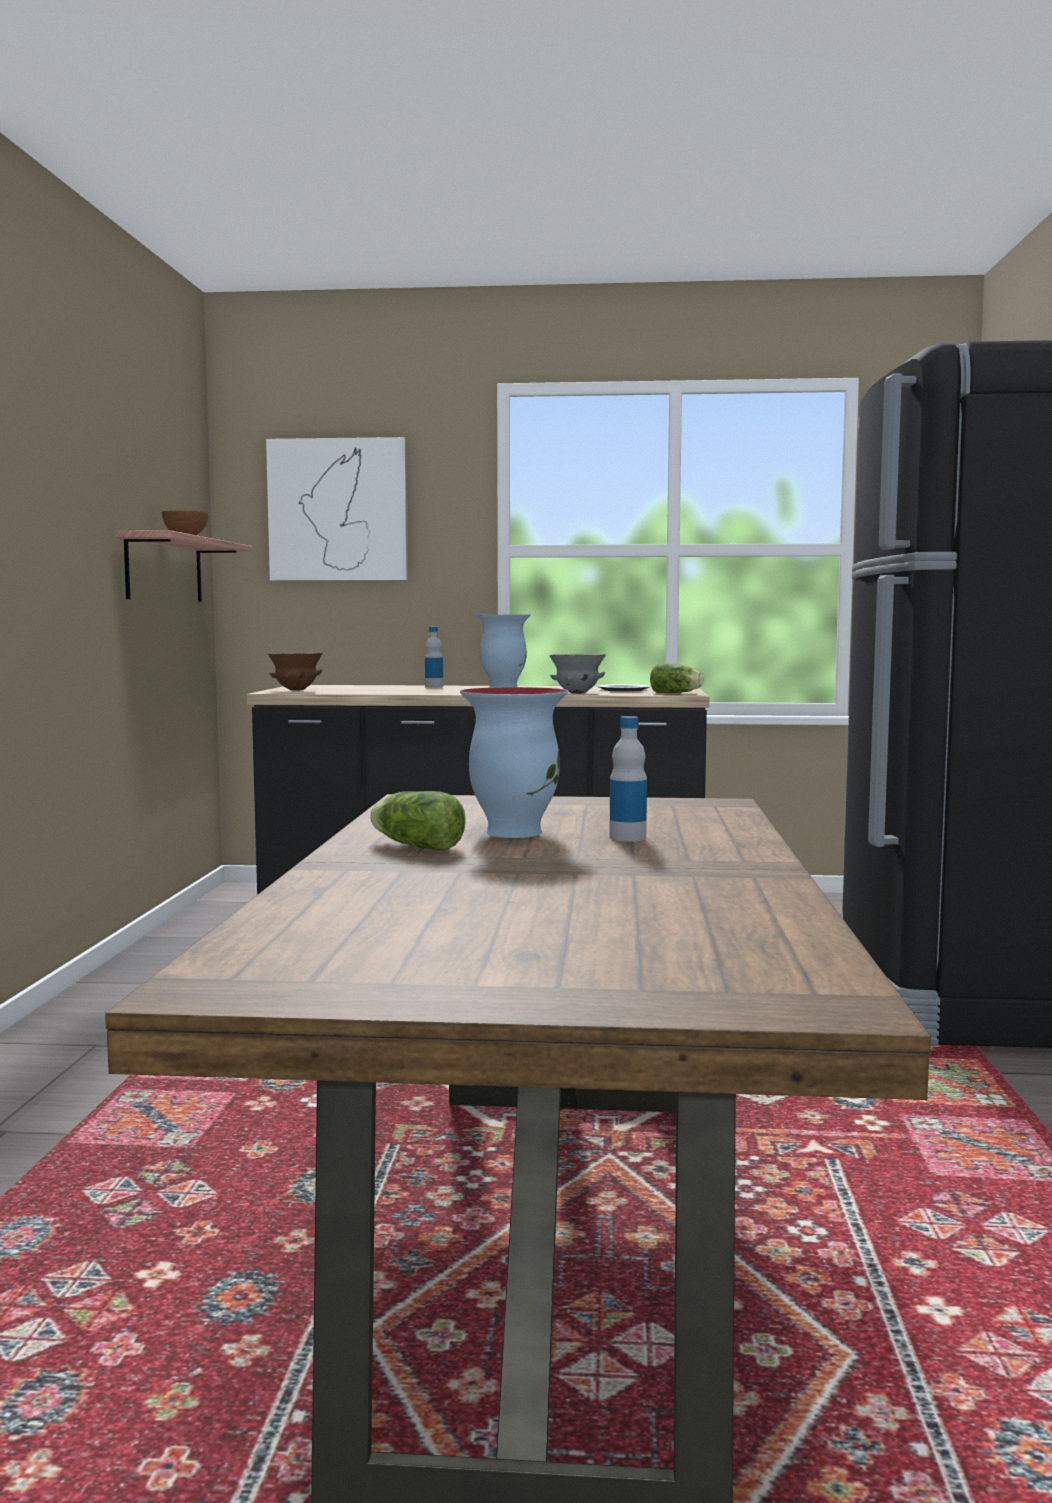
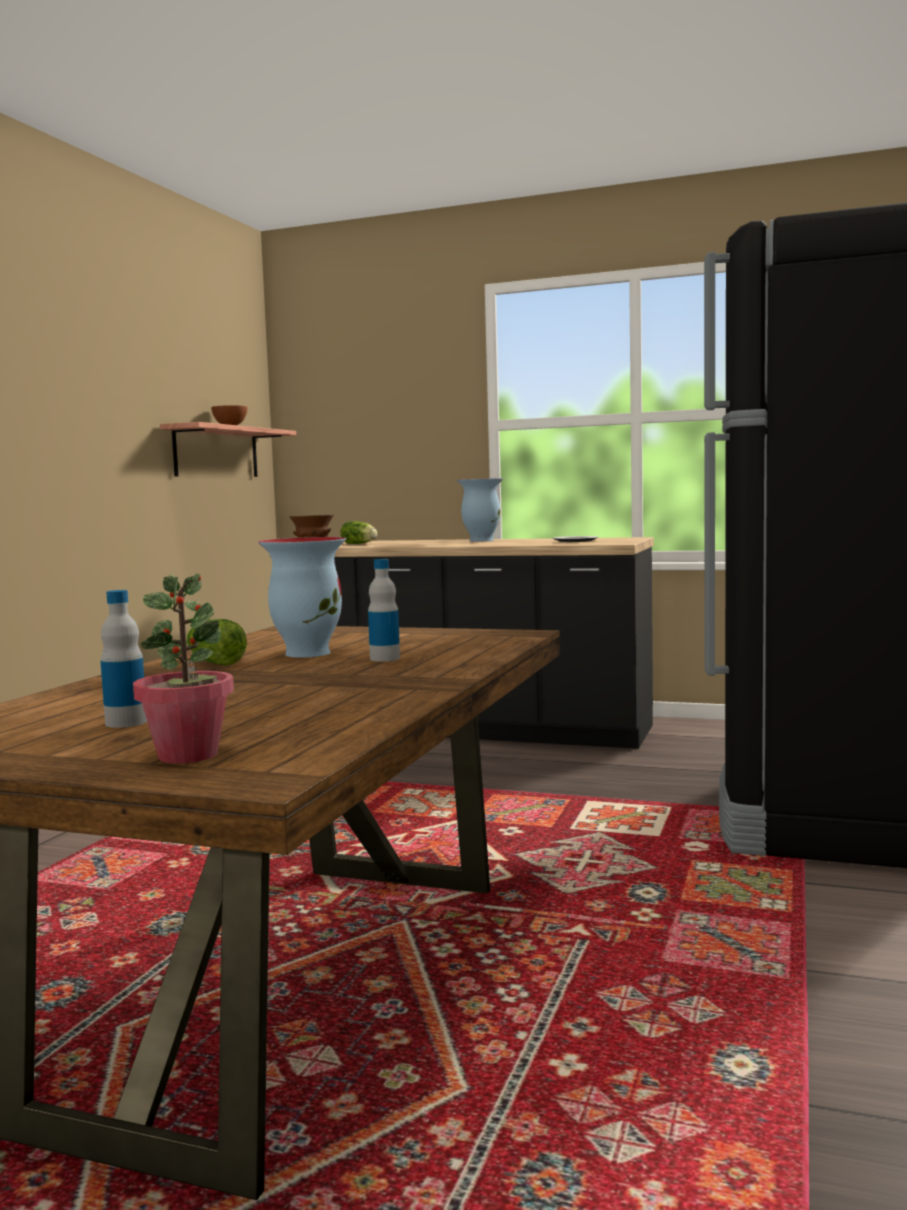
camera: 15 degrees right, 0 degrees up
(338, 510) = (363, 398): picture -> none
(434, 687) = (428, 541): bottle -> bottle (126, 722)
(577, 693) = (527, 544): grey bowl -> none
(668, 976) = (188, 755): none -> potted plant
(677, 693) = (612, 542): lettuce -> lettuce (360, 544)

